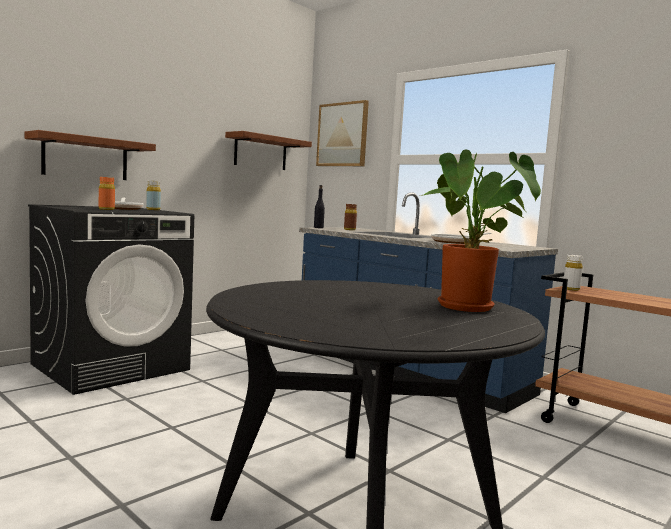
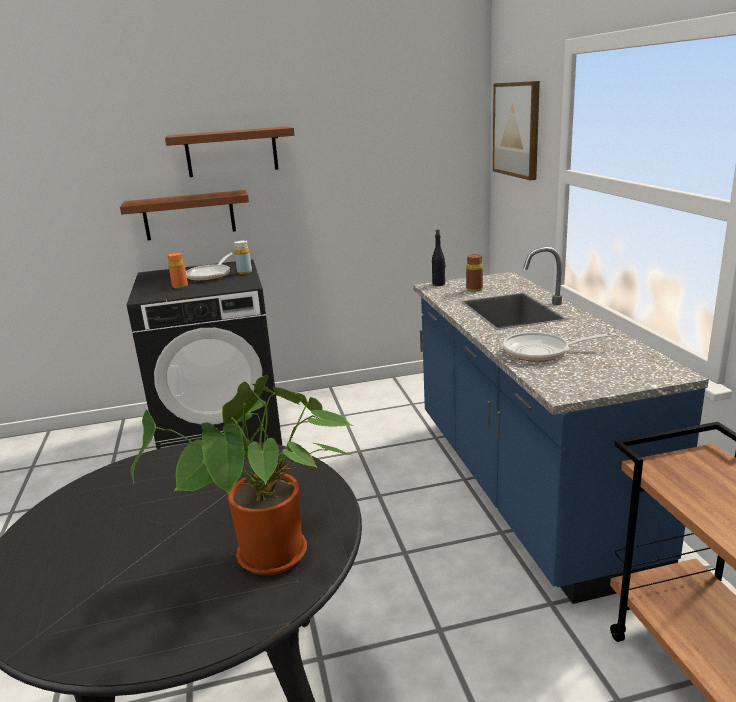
camera: 35 degrees right, 15 degrees up
(260, 152) = (410, 165): brown shelf -> brown shelf (231, 152)
(571, 289) = (671, 467): white bottle -> none

